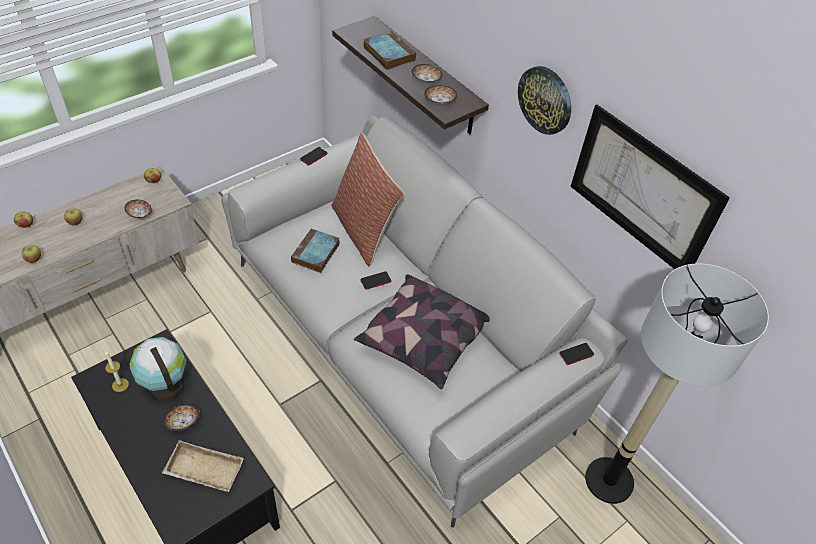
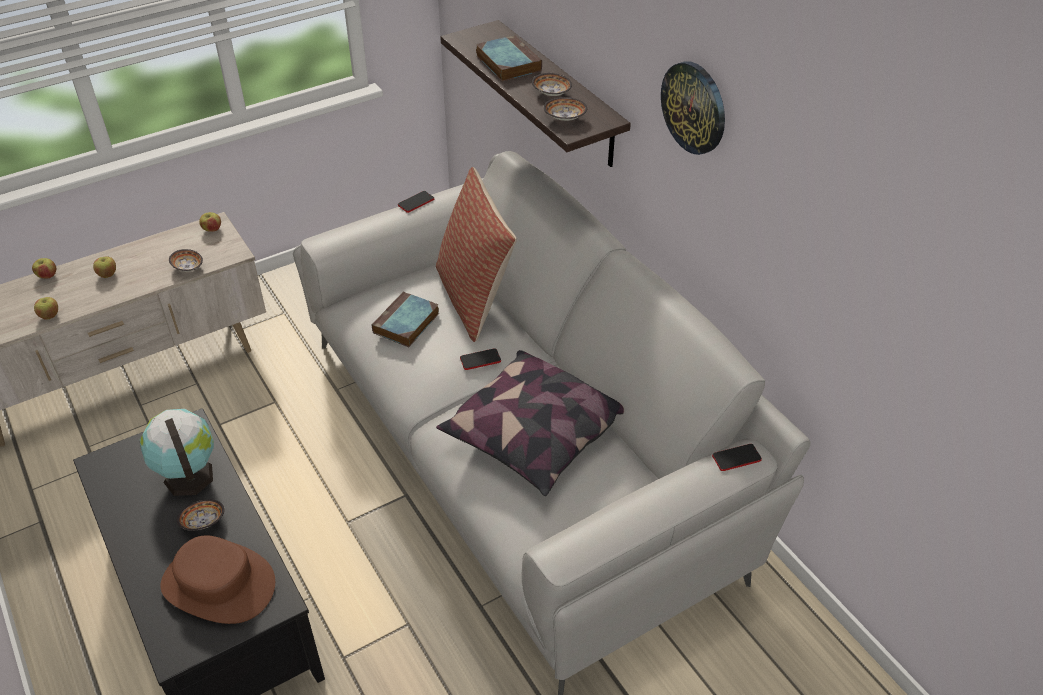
camera: 10 degrees right, 5 degrees down
(120, 385) = (132, 472): candle -> none
(202, 471) = (218, 584): beige tray -> brown hat
(609, 480) = (792, 651): floor lamp -> none
(642, 190) = (815, 221): picture -> none

